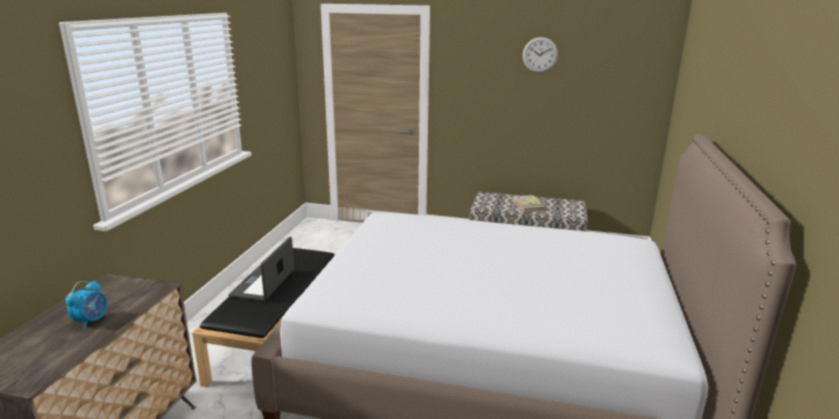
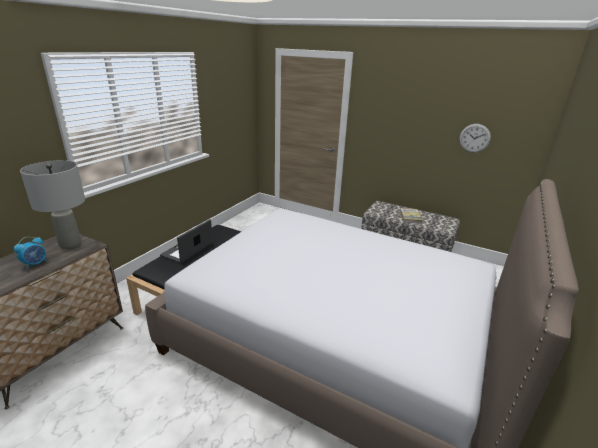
camera: 15 degrees right, 5 degrees up
(124, 290) = (71, 244): none -> grey table lamp
(540, 55) = (436, 96): wall clock -> wall clock (474, 138)

